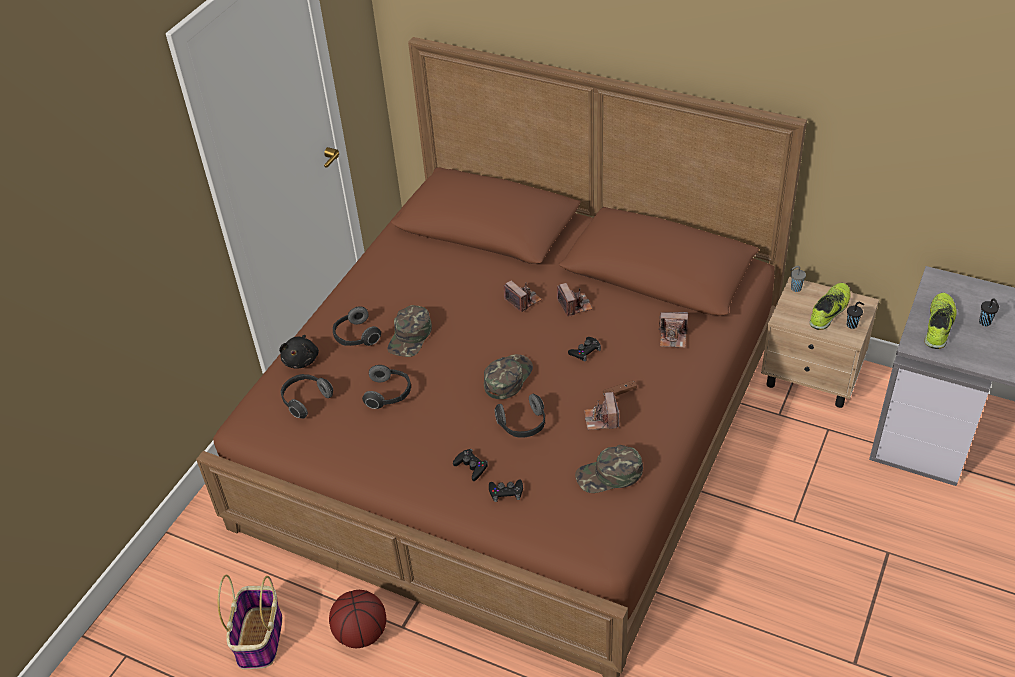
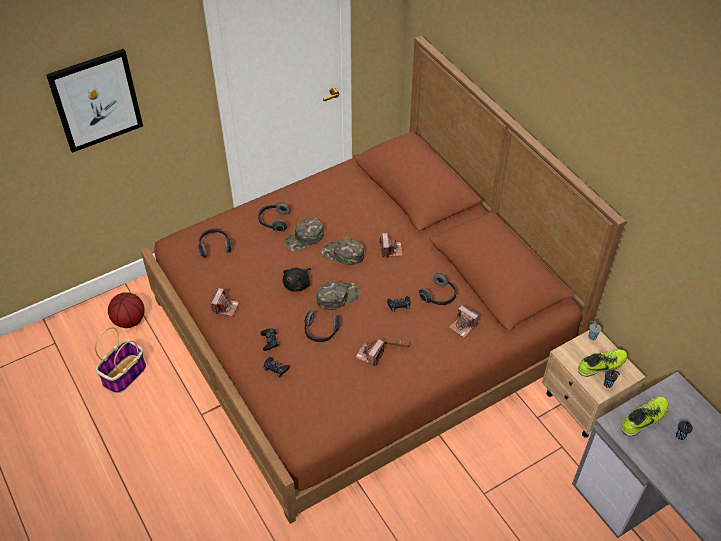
camera: 30 degrees right, 5 degrees up
(85, 255) = (96, 100): none -> picture
(301, 359) = (234, 220): black plush toy -> black plush toy (298, 284)
(362, 633) = (177, 404): basketball -> basketball (130, 320)
(389, 394) = (262, 269): headphones -> headphones (439, 296)
(574, 305) = (419, 270): camera -> camera (225, 307)
(609, 475) = (343, 393): green cap -> green cap (342, 254)

